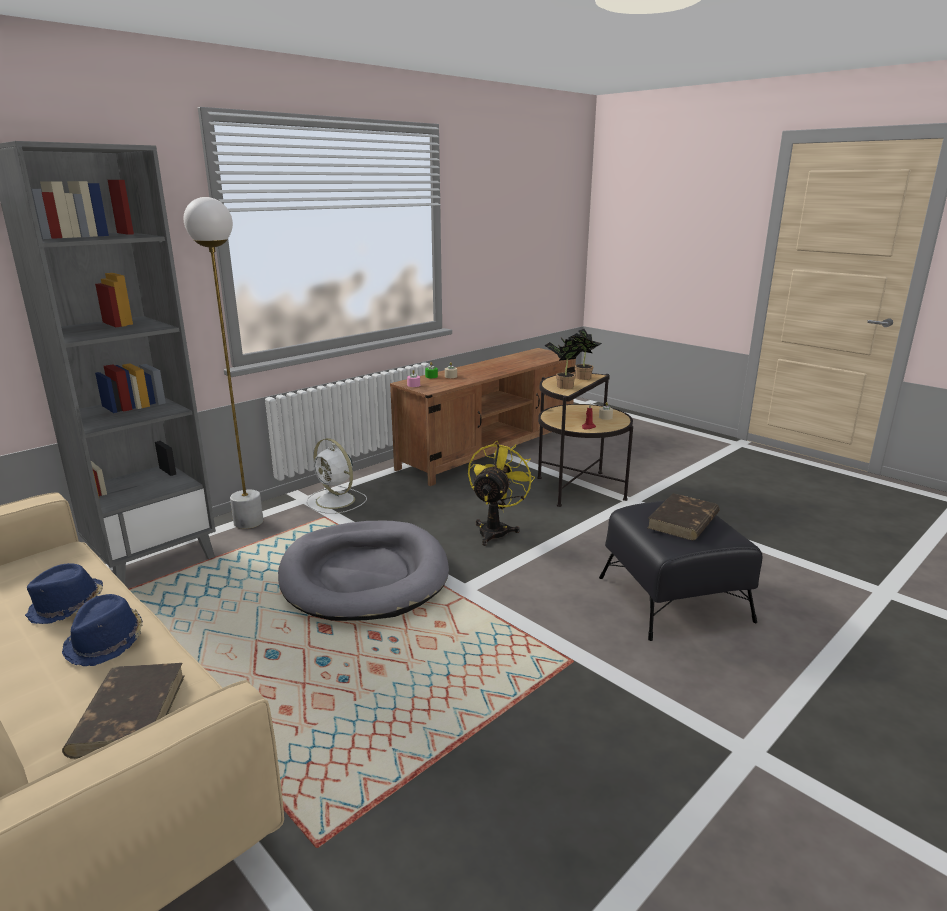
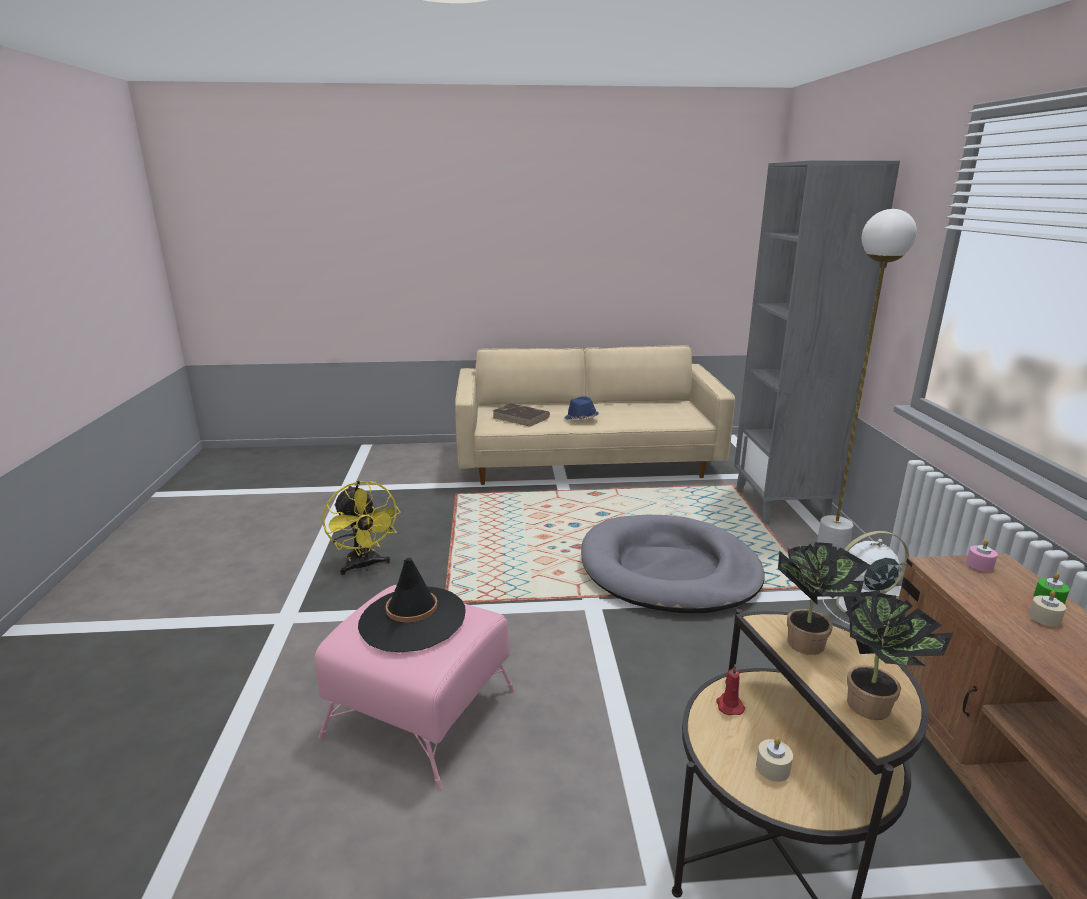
camera: 130 degrees right, 0 degrees up
(66, 607) = (628, 417): blue hat -> none
(496, 529) = (690, 680): yellow fan -> yellow fan (364, 566)
(673, 599) = (420, 711): black ottoman -> pink ottoman
(683, 521) = (412, 619): brown book -> black hat

